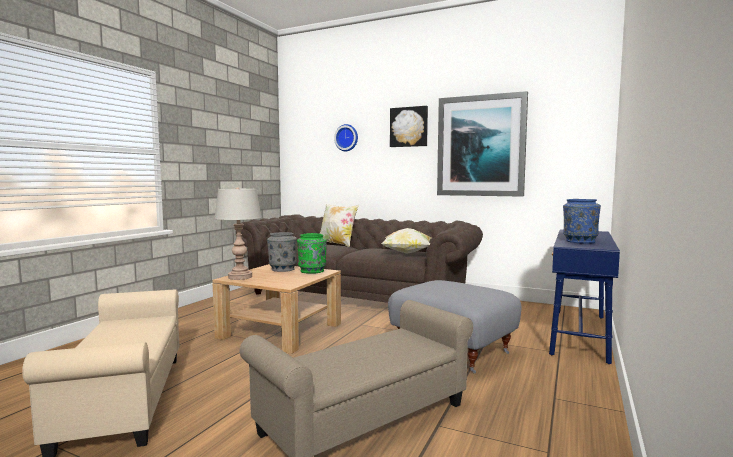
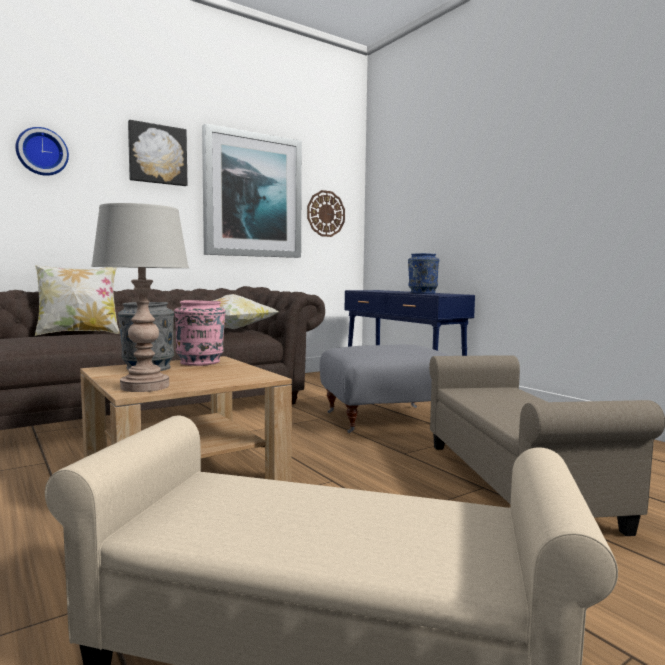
camera: 60 degrees left, 0 degrees up
(312, 271) = (201, 362): green vase -> pink vase
(560, 153) = (325, 213): none -> wall clock

